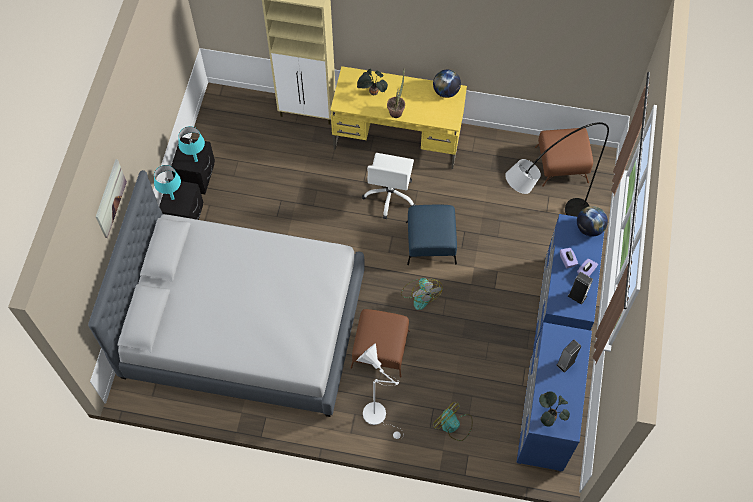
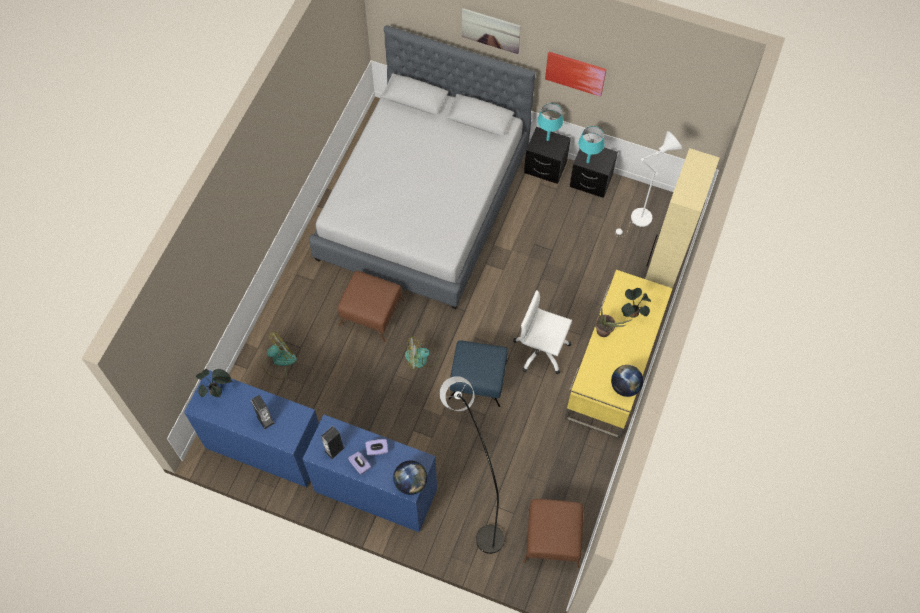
camera: 100 degrees right, 0 degrees up
(143, 130) = (575, 73): none -> picture
(378, 416) = (305, 299): white floor lamp -> white floor lamp (638, 220)

